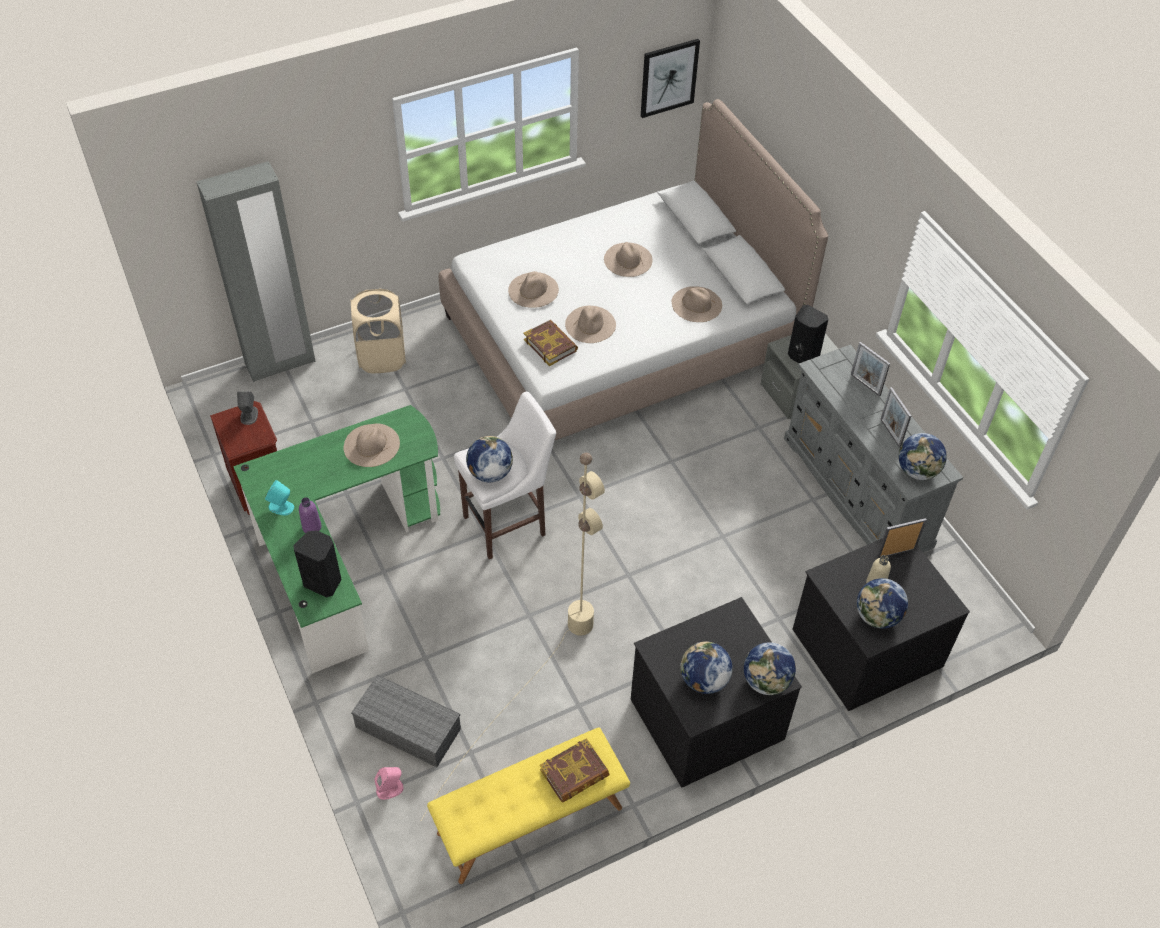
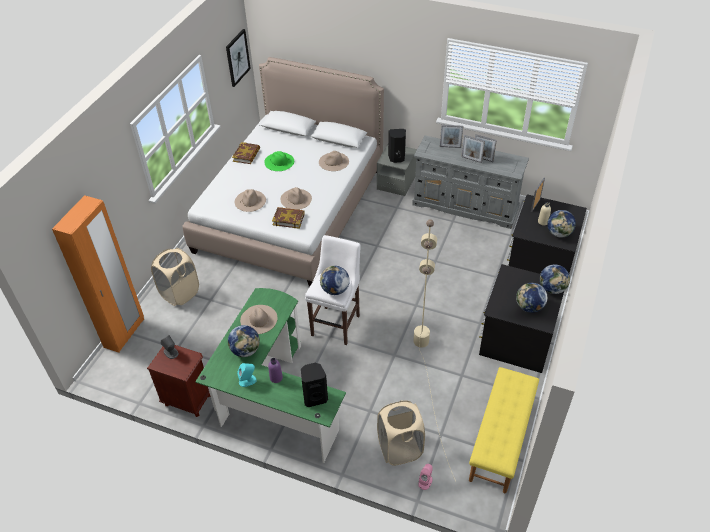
camera: 40 degrees left, 5 degrees down
(280, 363) = (124, 333): grey wardrobe -> orange wardrobe
(406, 728) = (399, 448): grey storage box -> beige laundry basket
(574, 773) = (516, 393): book -> book (247, 155)
(628, 259) = (279, 161): beige hat -> green hat
(872, 423) = (471, 159): none -> picture frame
(917, 471) = (510, 166): globe -> globe (246, 350)

